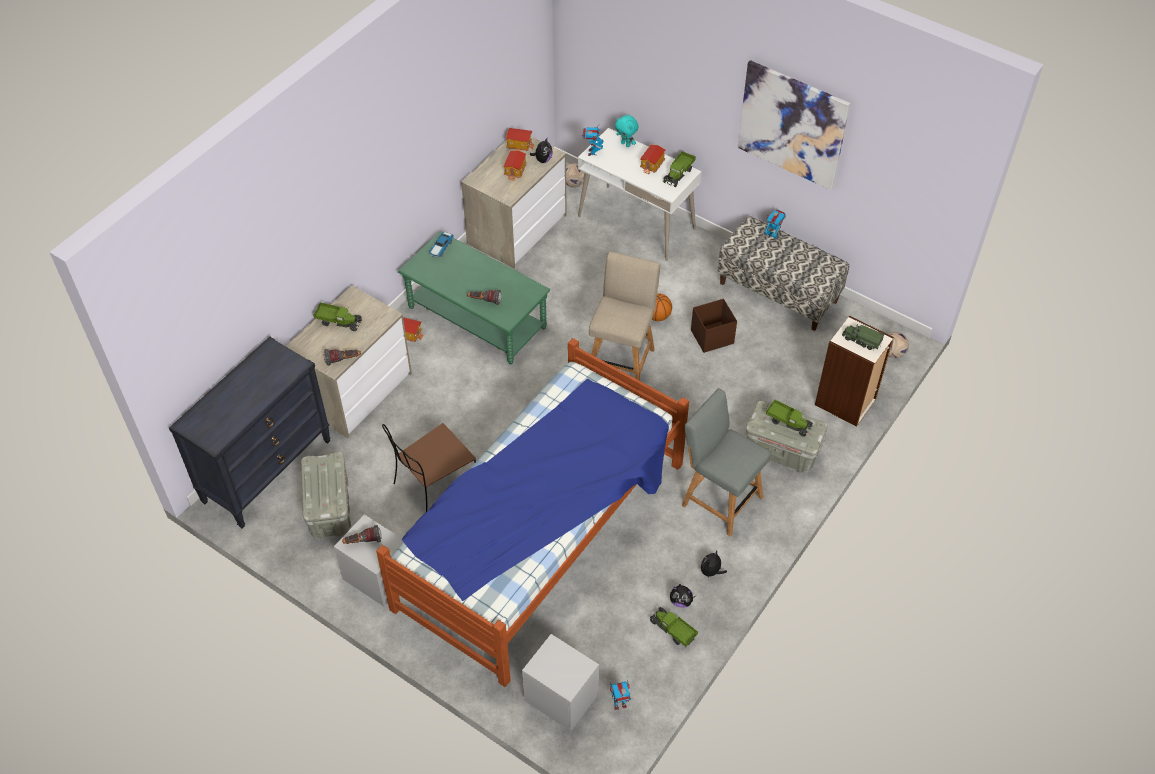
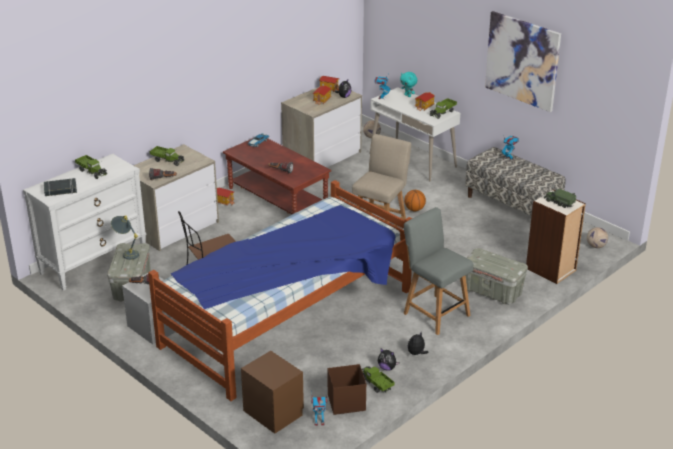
camera: 10 degrees right, 20 degrees down
(220, 421) = (60, 190): none -> black book
(267, 470) = (94, 261): black dresser -> white dresser
(319, 475) = (127, 253): none -> grey table lamp
(477, 317) = (277, 198): green coffee table -> brown coffee table
(561, 697) = (273, 413): grey nightstand -> brown nightstand
(711, 337) = (453, 224): brown storage box -> brown storage box (345, 402)
(788, 422) = (496, 261): toy truck -> toy truck (92, 171)

